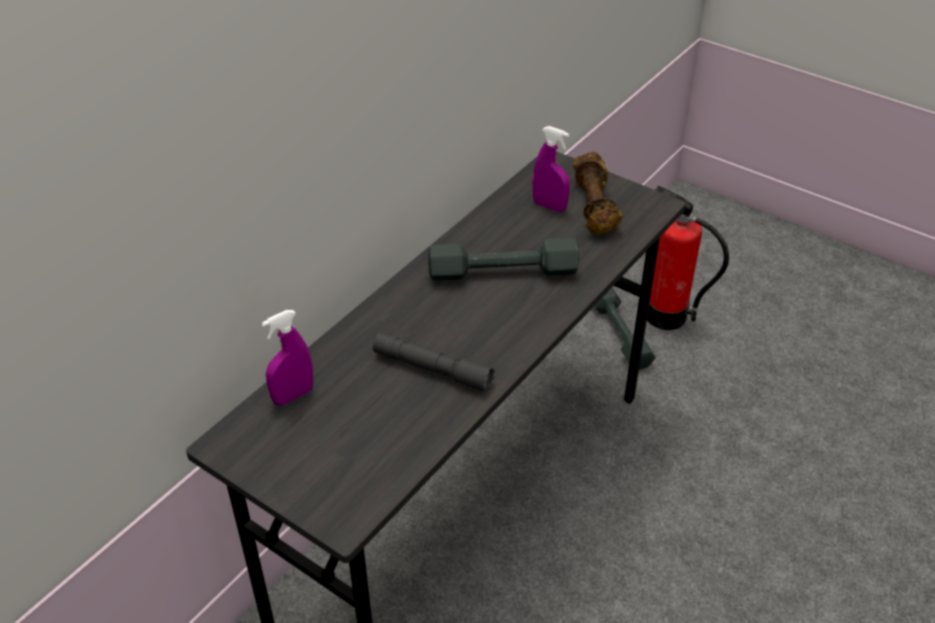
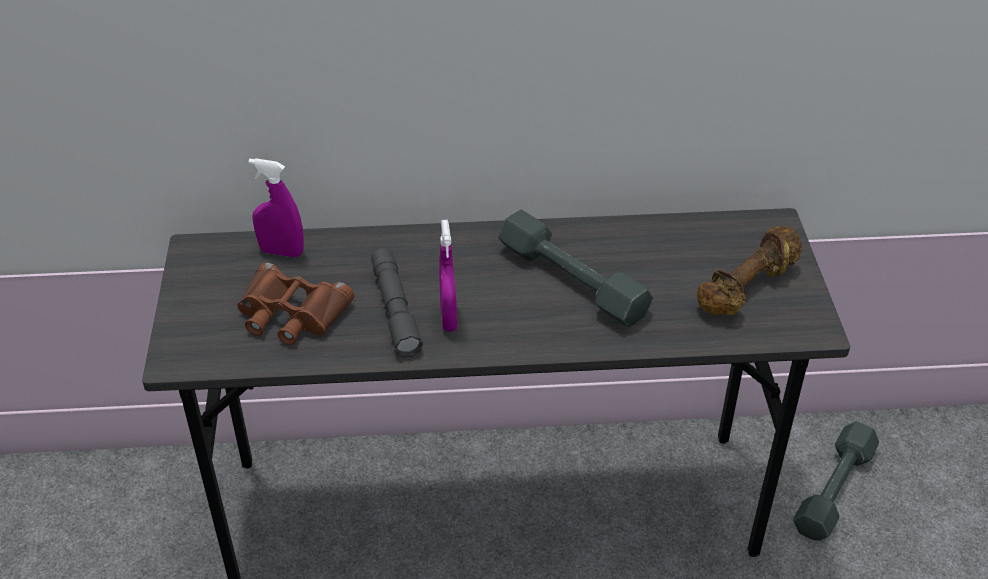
camera: 50 degrees right, 0 degrees up
(370, 427) = (291, 314): none -> brown binoculars
(549, 206) = (706, 257): purple spray bottle -> purple spray bottle (448, 318)
(665, 316) = (909, 513): fire extinguisher -> none

